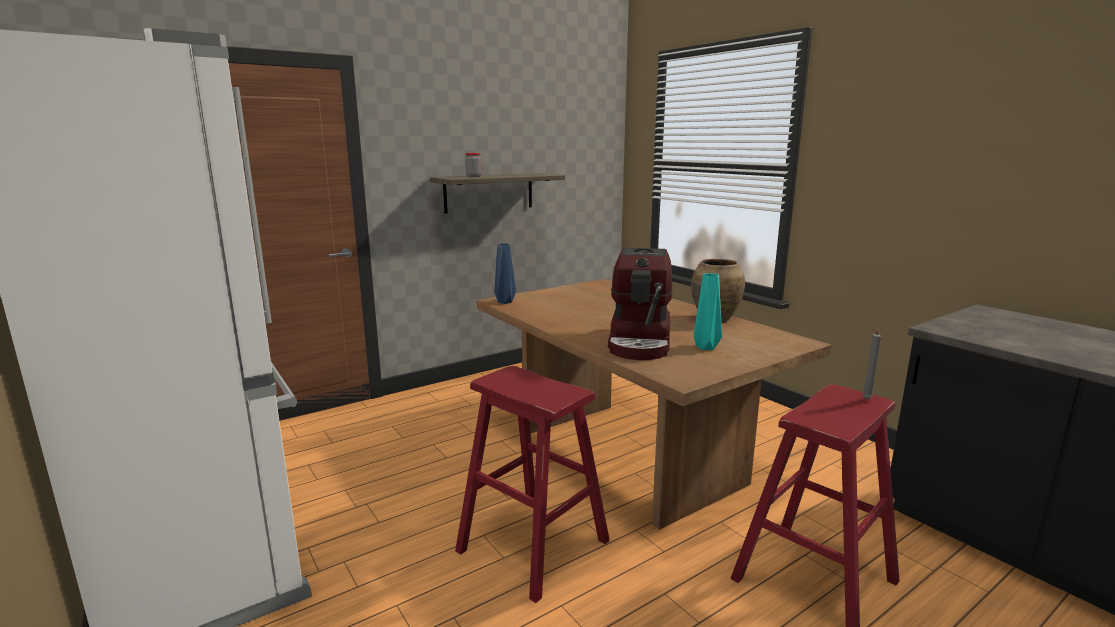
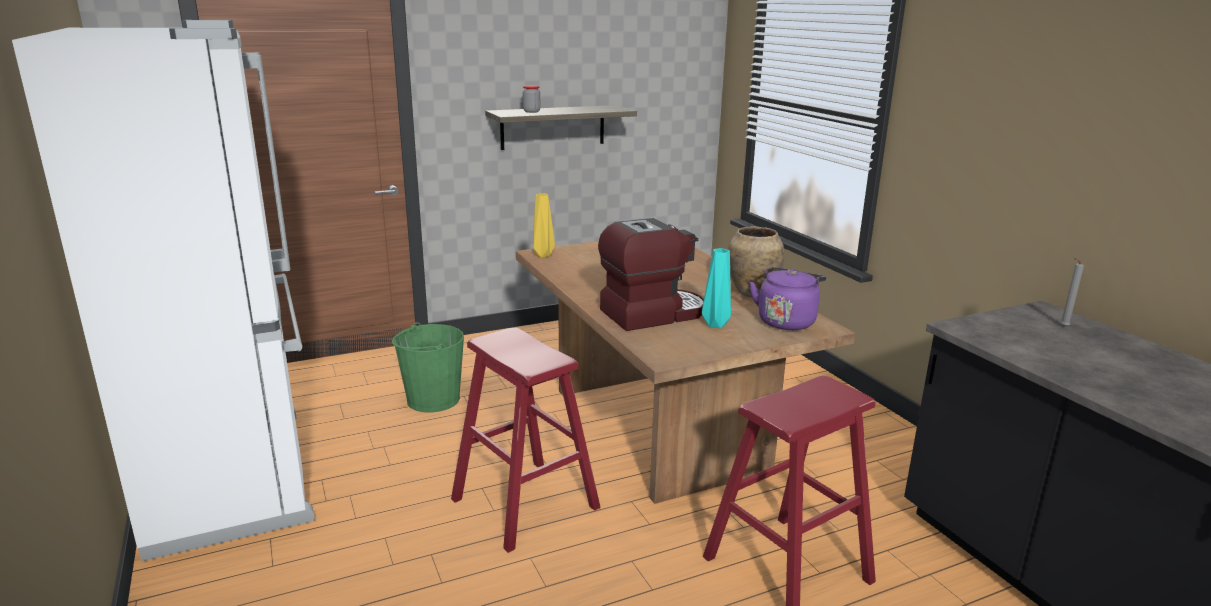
camera: 10 degrees right, 5 degrees up
(403, 451) = (432, 399): none -> green bucket
(505, 302) = (543, 255): blue vase -> yellow vase
(641, 342) = (652, 313): coffee machine -> coffee machine turned 135 degrees counterclockwise
(765, 339) = (786, 321): none -> purple kettle
(865, 399) = (843, 395): grey candle -> grey candle (1062, 327)

